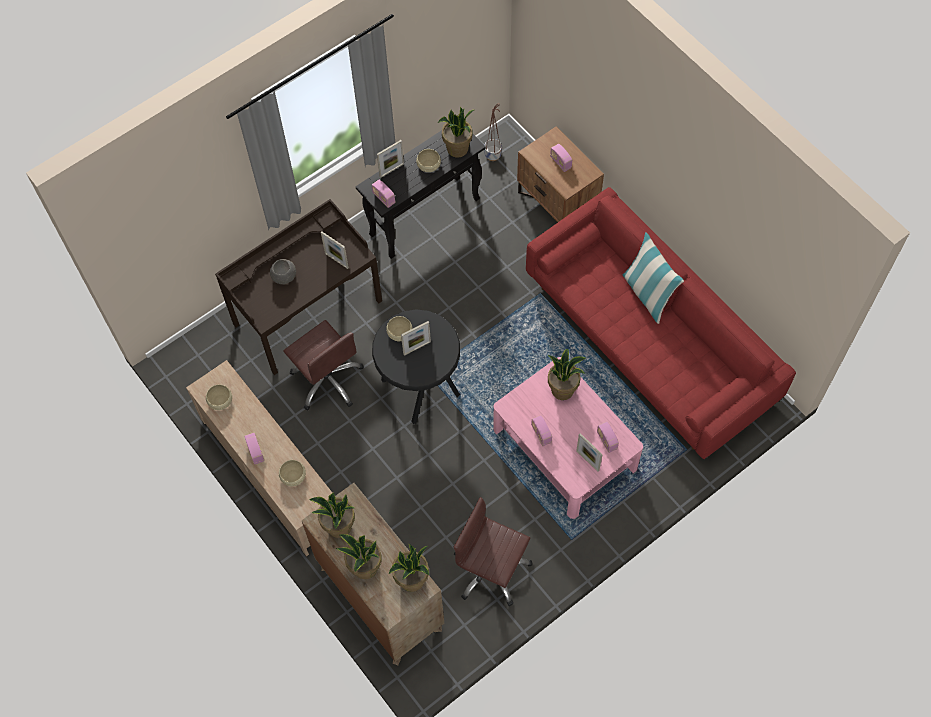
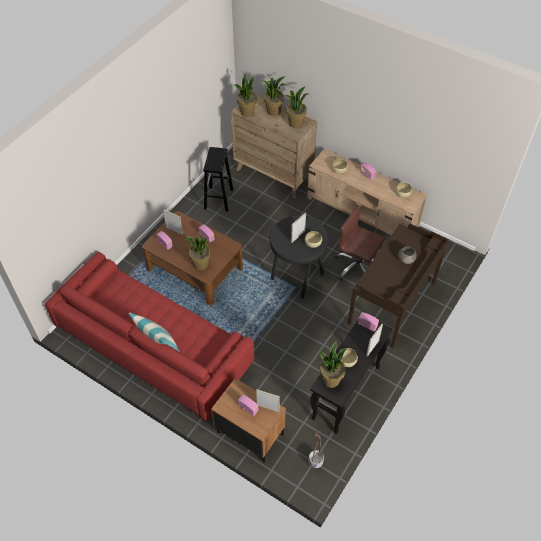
camera: 160 degrees right, 10 degrees down
(336, 260) = (377, 278): picture frame -> picture frame (268, 408)
(491, 570) = (218, 199): brown office chair -> black stool
(565, 448) = (194, 268): pink coffee table -> brown coffee table

